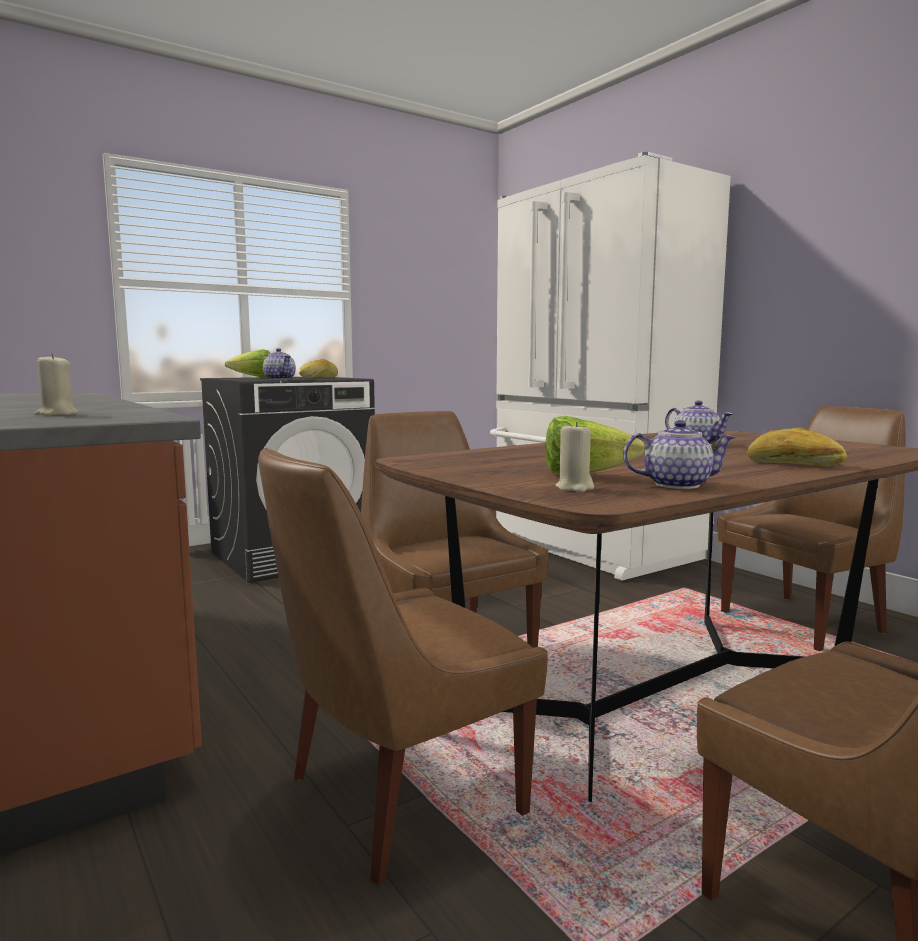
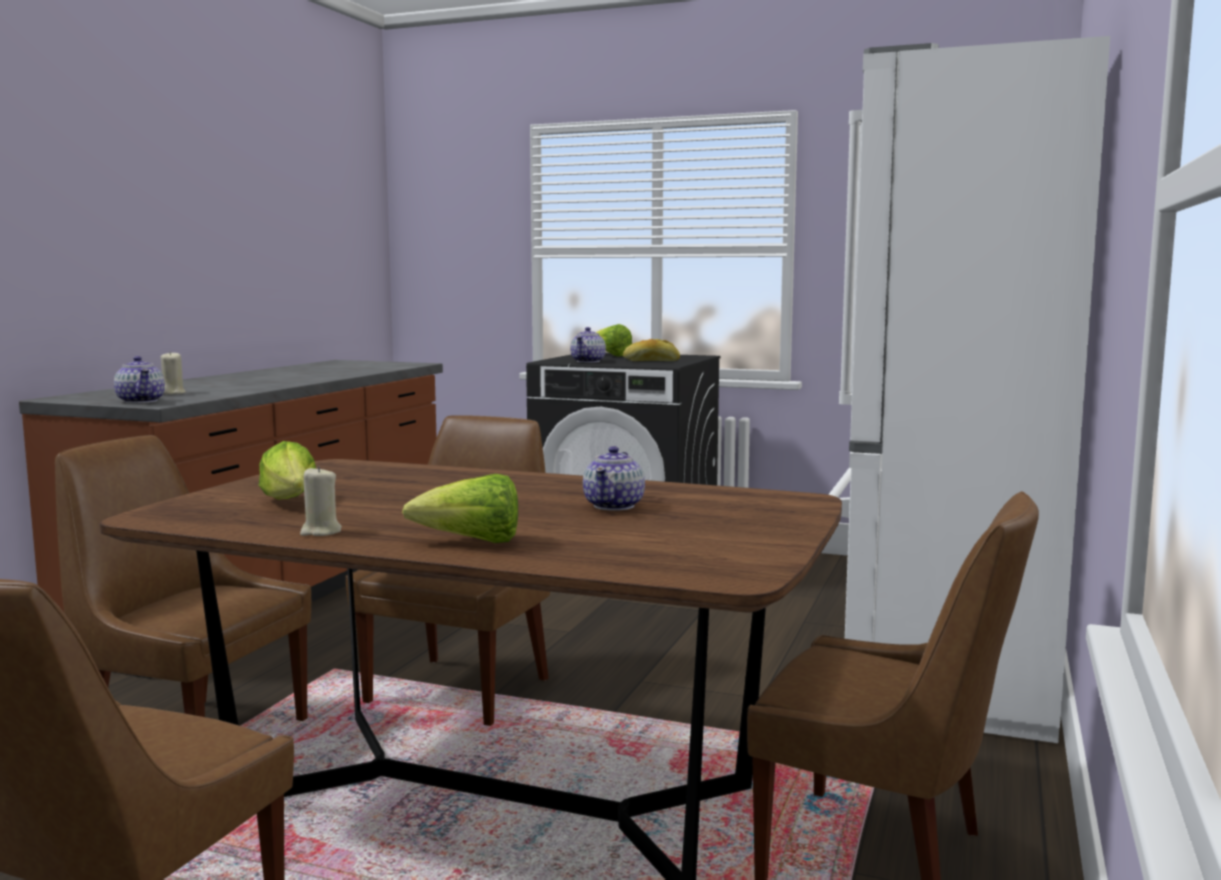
camera: 55 degrees right, 0 degrees up
(574, 488) = (214, 507): beige candle -> beige candle (320, 532)
(676, 484) = (262, 524): teapot -> teapot (141, 401)
(794, 464) = (472, 543): bread -> lettuce

